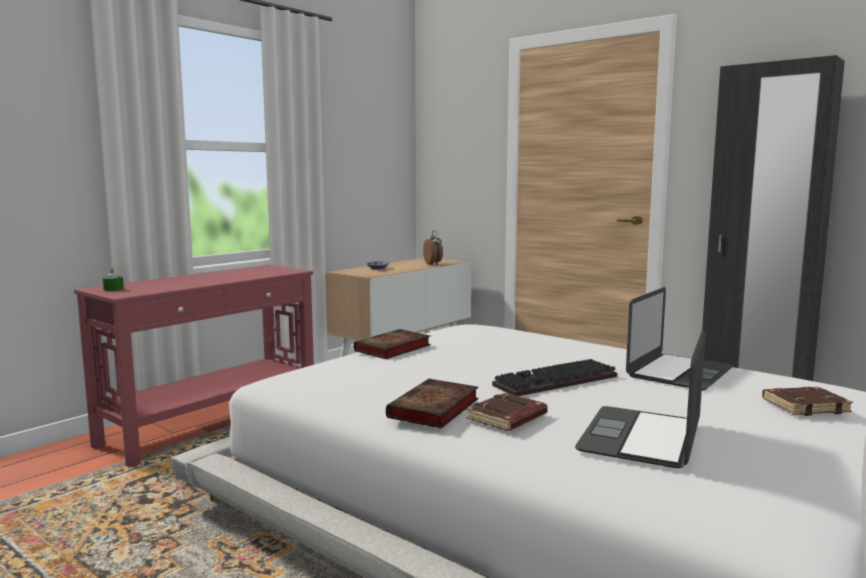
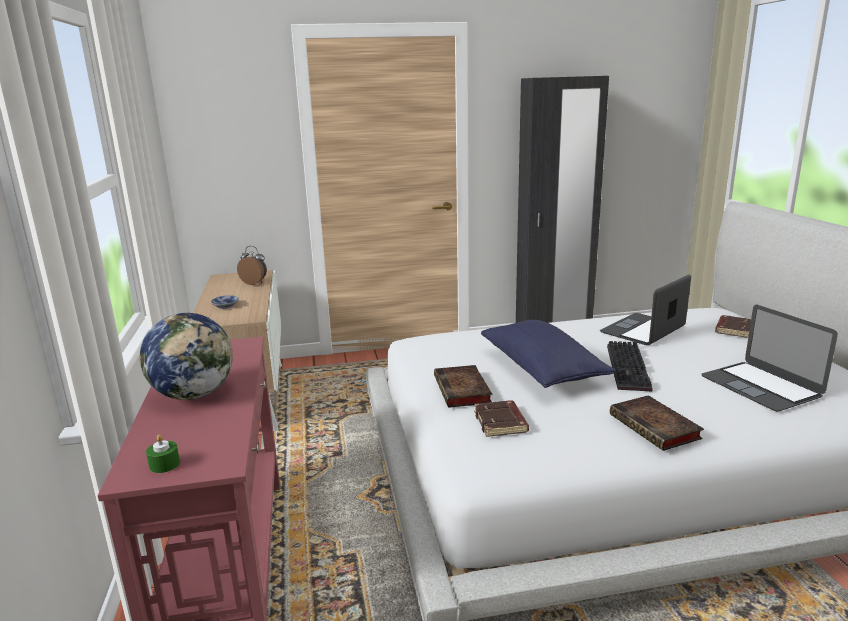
camera: 50 degrees left, 10 degrees up
(204, 278) = (194, 394): none -> globe
(483, 359) = (542, 369): none -> blue pillow
(507, 418) = (697, 410): brown book -> brown book (501, 423)
(679, 371) = (643, 330): laptop -> laptop turned 120 degrees counterclockwise

